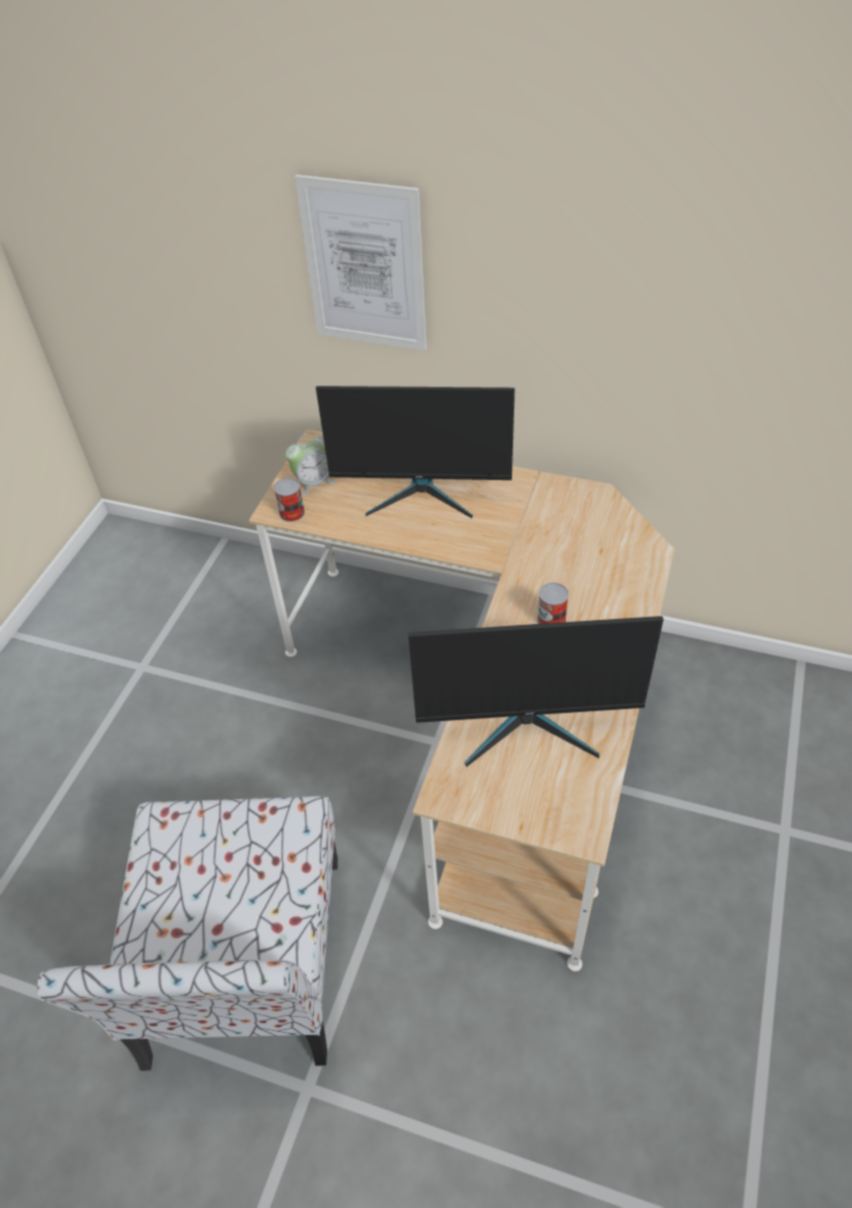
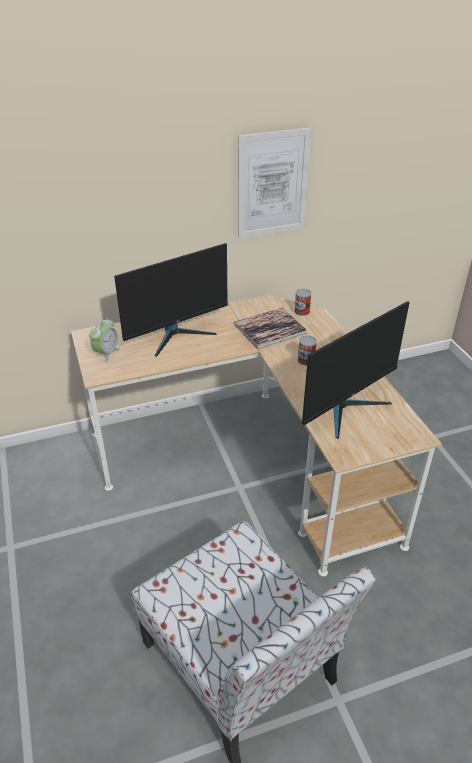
camera: 40 degrees left, 10 degrees down
(292, 513) = (109, 372): can -> can (302, 311)
(364, 265) = (106, 200): picture -> picture (272, 184)
(553, 543) = (269, 329): none -> book

